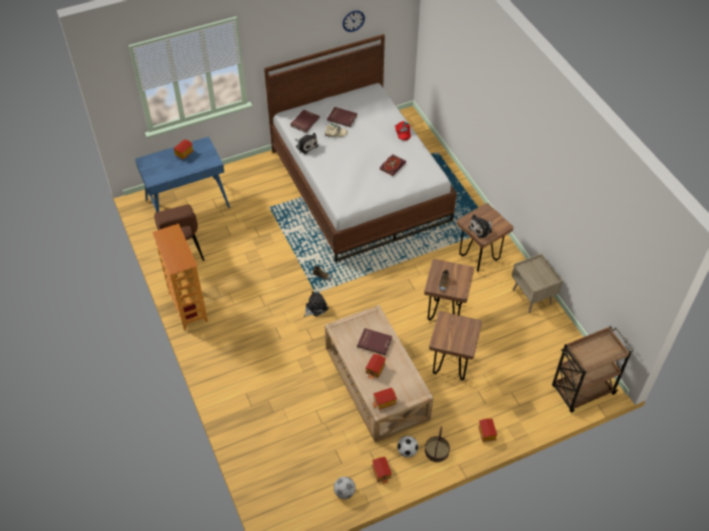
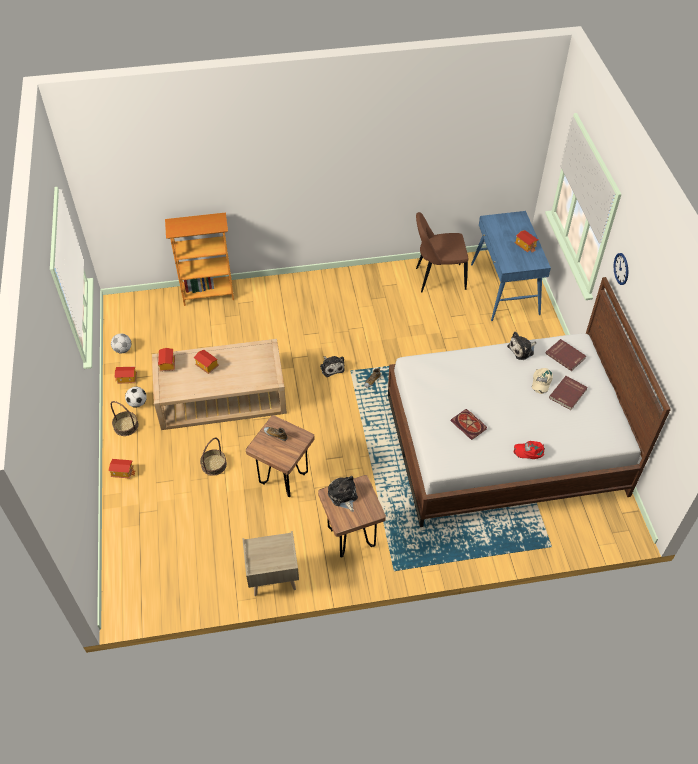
camera: 105 degrees right, 0 degrees up
(187, 307) = (366, 274): bookcase -> bookcase (208, 293)
(353, 21) = (666, 350): wall clock -> wall clock (621, 268)
(374, 342) = (238, 372): red book -> none
(450, 366) = (213, 464): brown stool -> basket
(582, 391) = (126, 582): brown cart -> none

